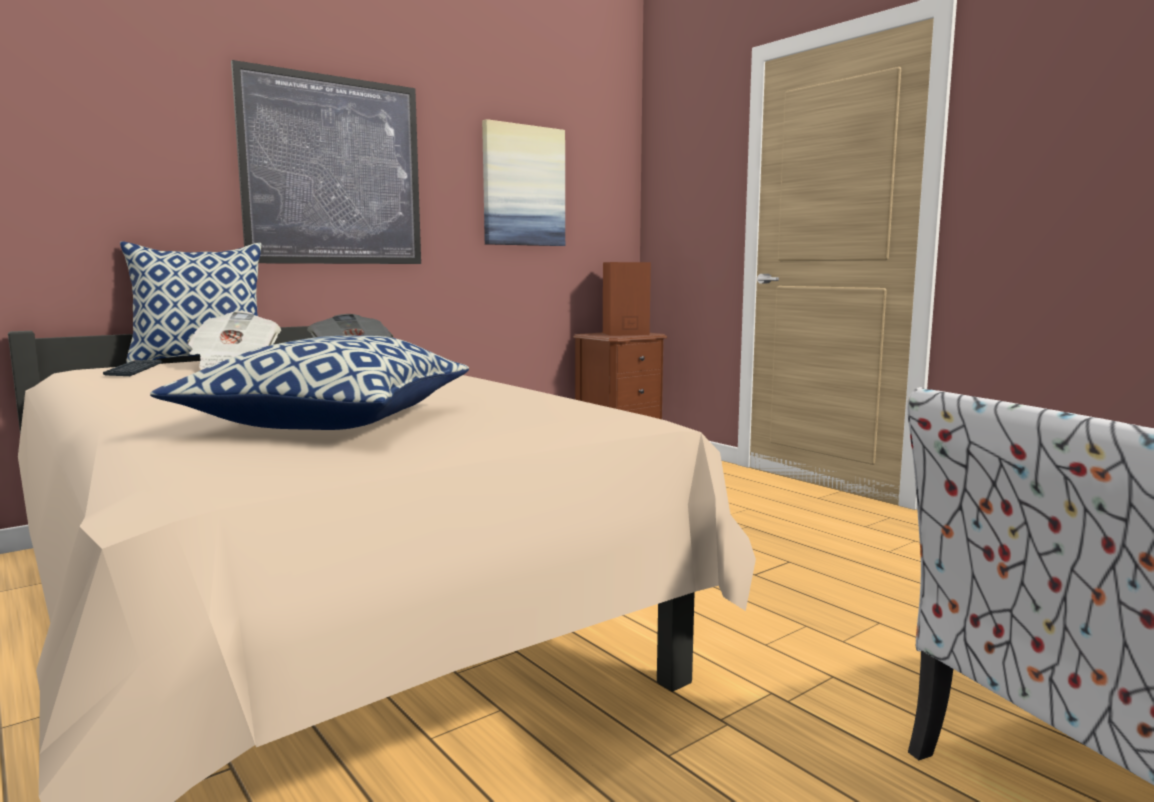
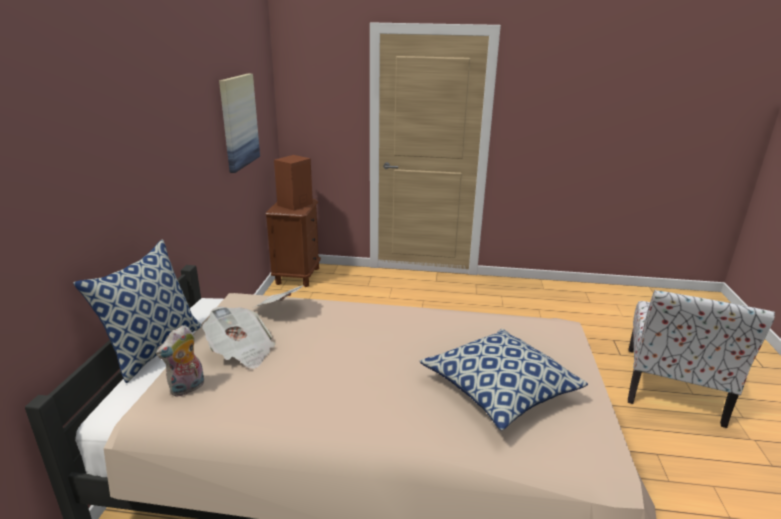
camera: 45 degrees left, 15 degrees up
(135, 369) = (187, 388): keyboard -> plush toy
(333, 171) = (164, 155): picture -> none

